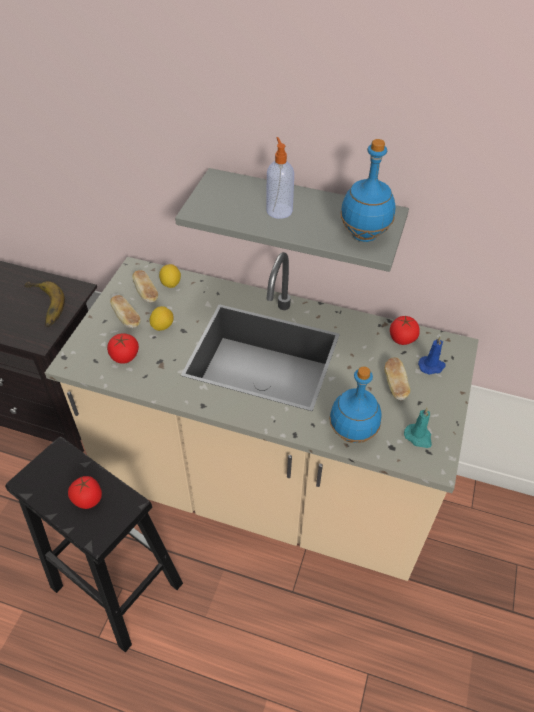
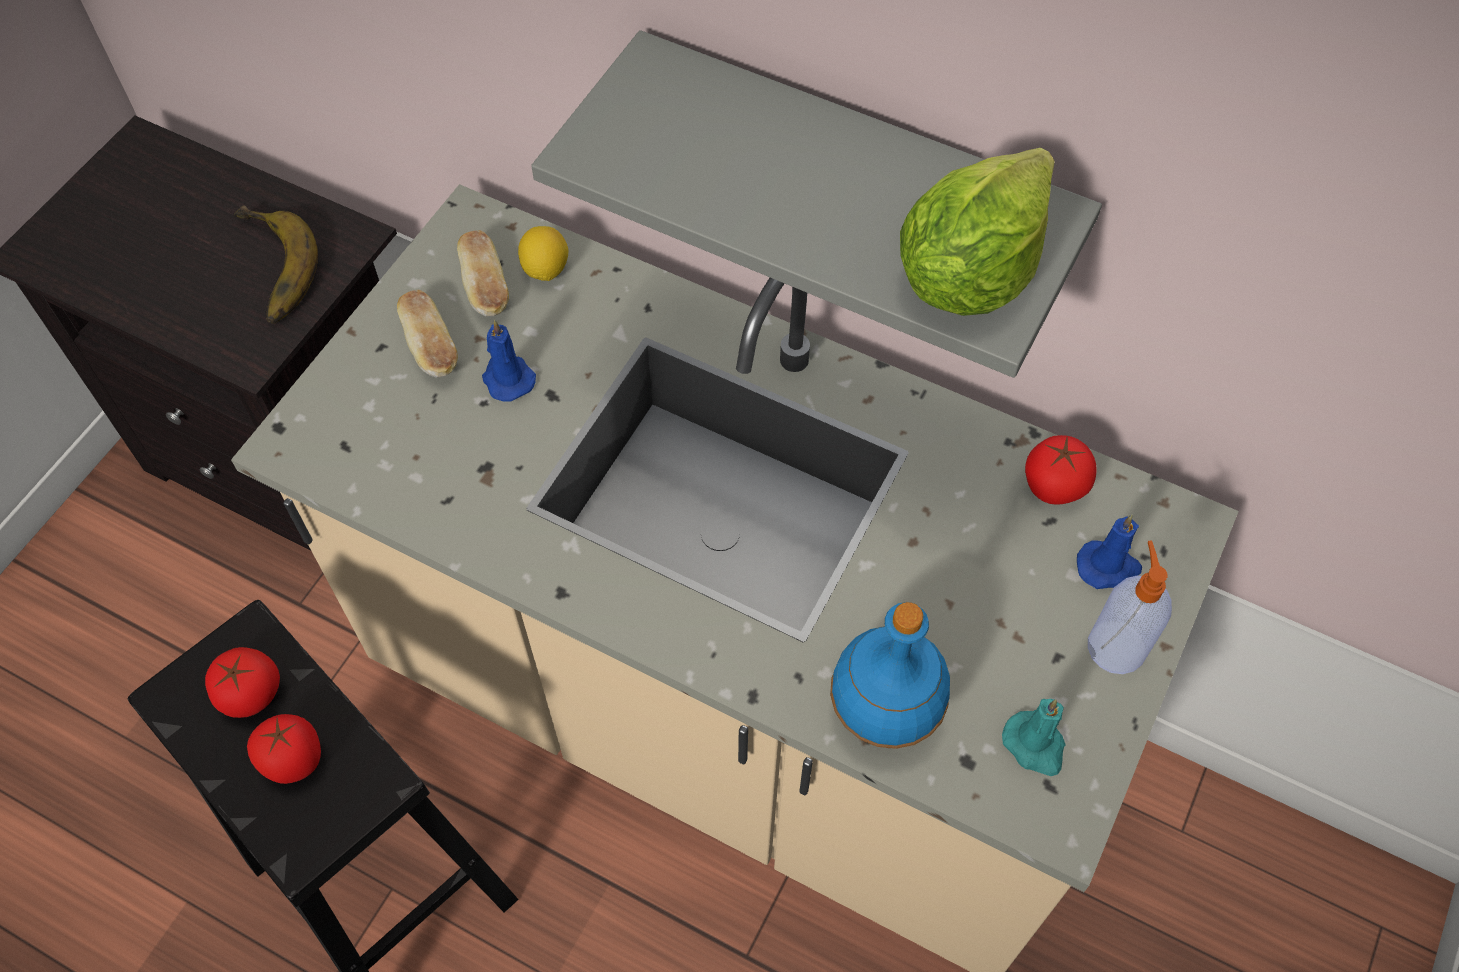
camera: 10 degrees right, 10 degrees up
(125, 356) = (411, 444): tomato -> tomato (250, 693)
(162, 326) = (507, 378): lemon -> blue candle
(279, 210) = (781, 173): soap dispenser -> soap dispenser (1115, 645)
(363, 235) = (969, 271): blue bottle -> lettuce
(395, 385) = (1010, 605): bread -> none

